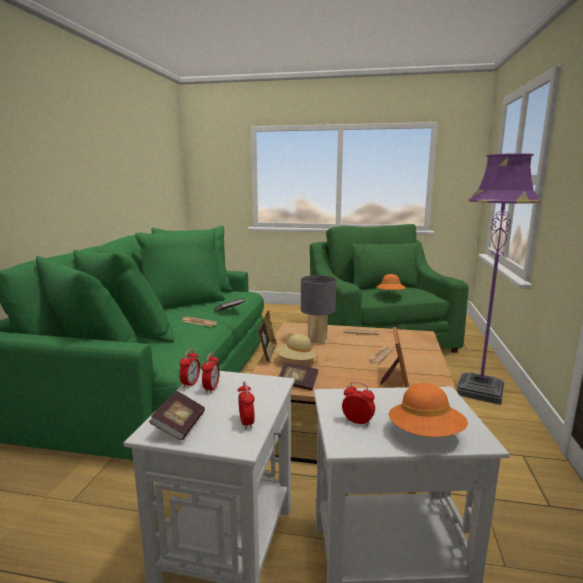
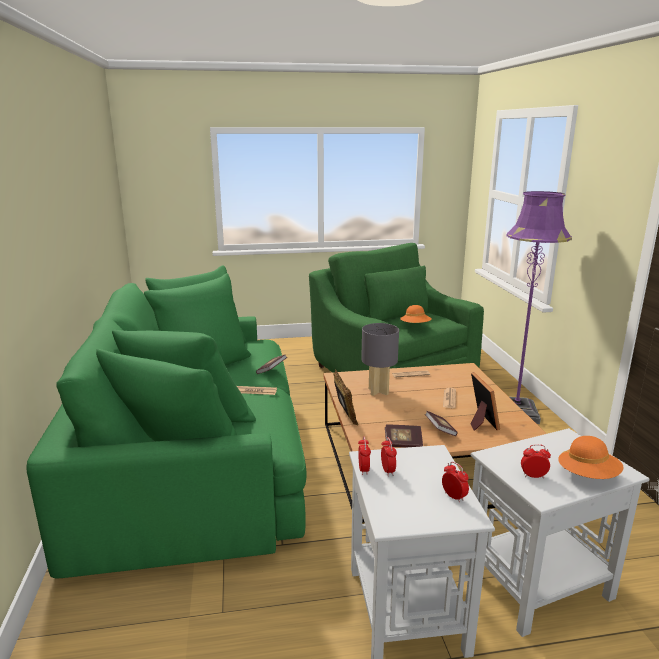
camera: 20 degrees left, 5 degrees up
(179, 426) = (404, 512): book -> book (440, 430)
(296, 361) = (379, 418): beige hat -> none

